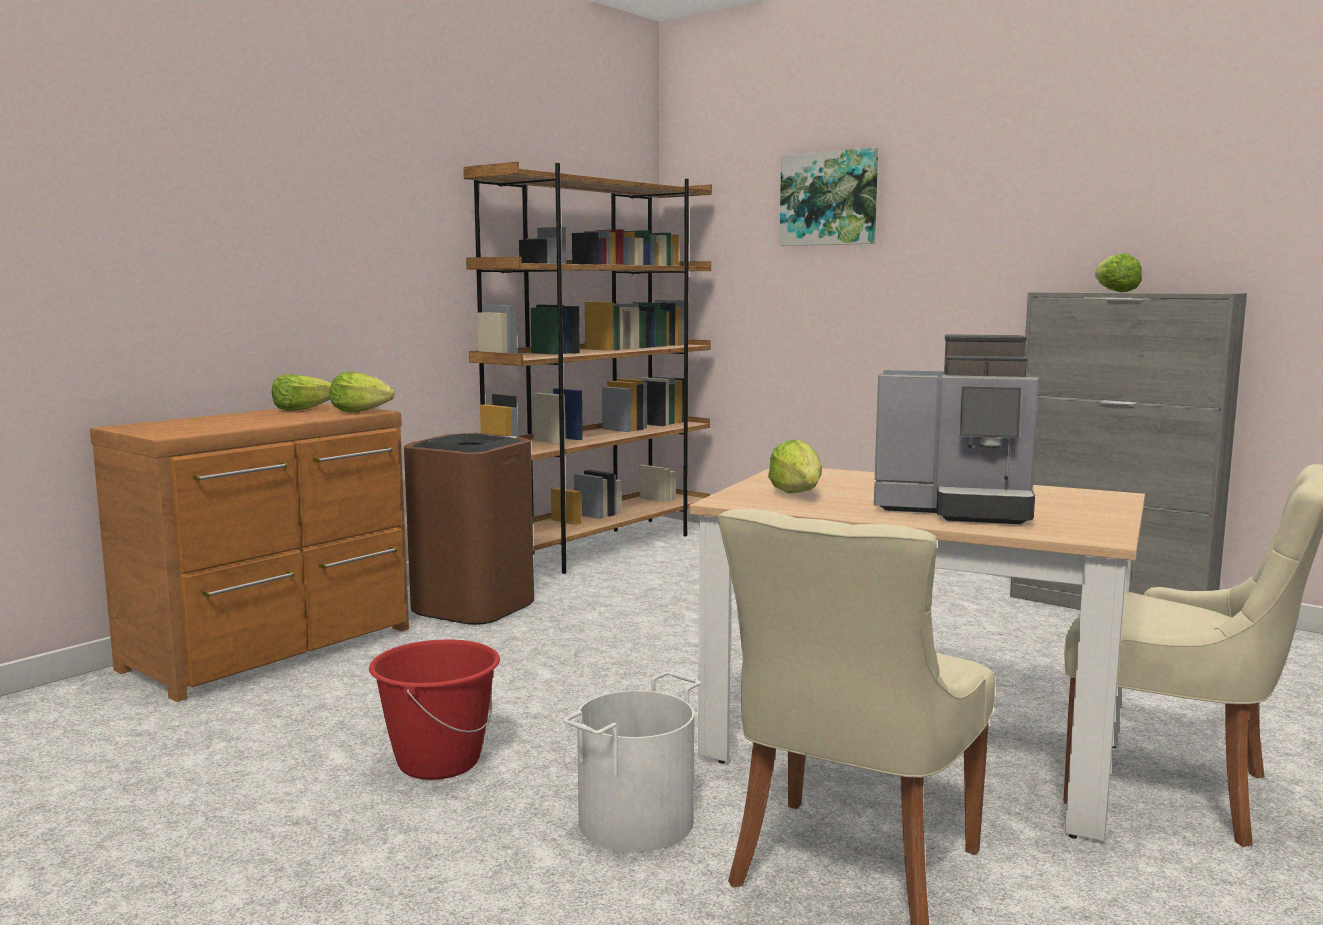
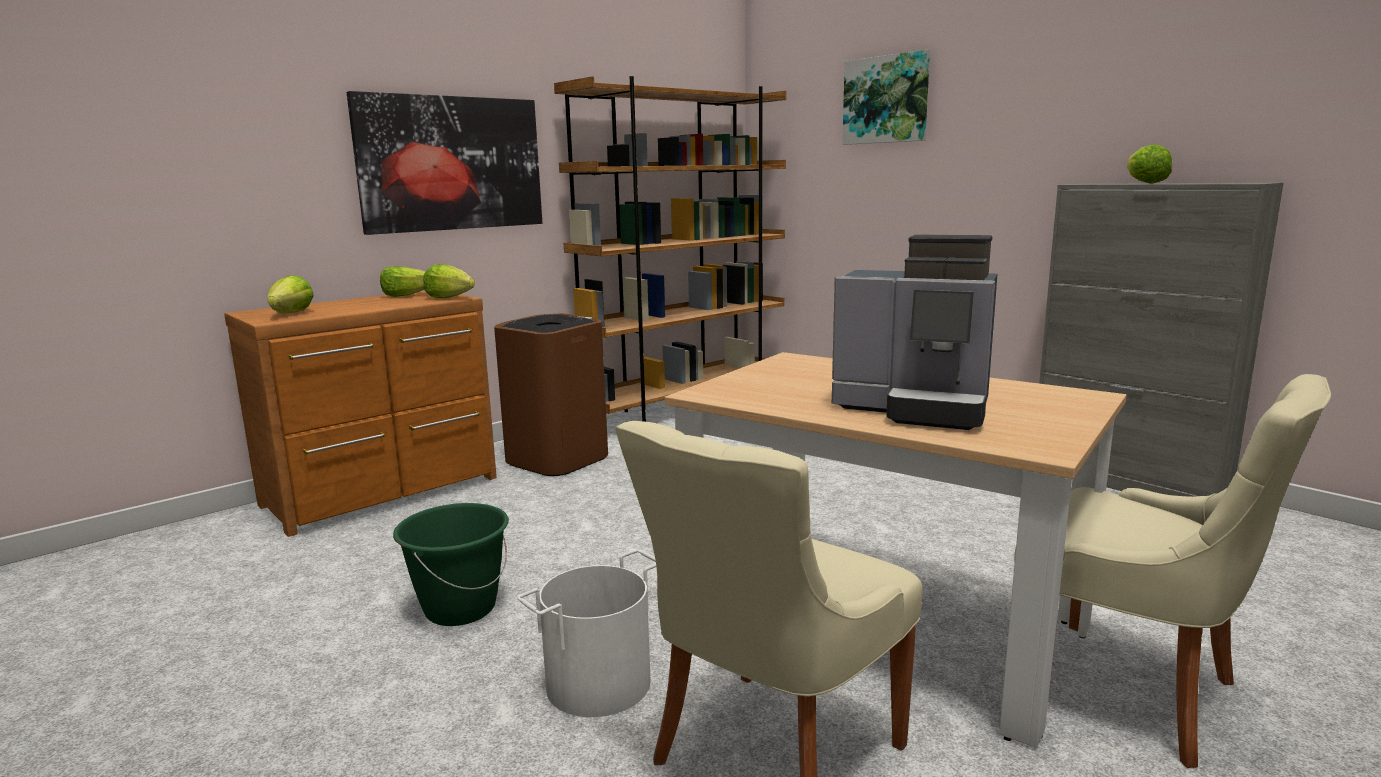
camera: 10 degrees right, 5 degrees up
(349, 255) = (451, 163): none -> picture
(438, 762) = (460, 608): red bucket -> green bucket
(797, 493) = (774, 386): lettuce -> lettuce (292, 313)

